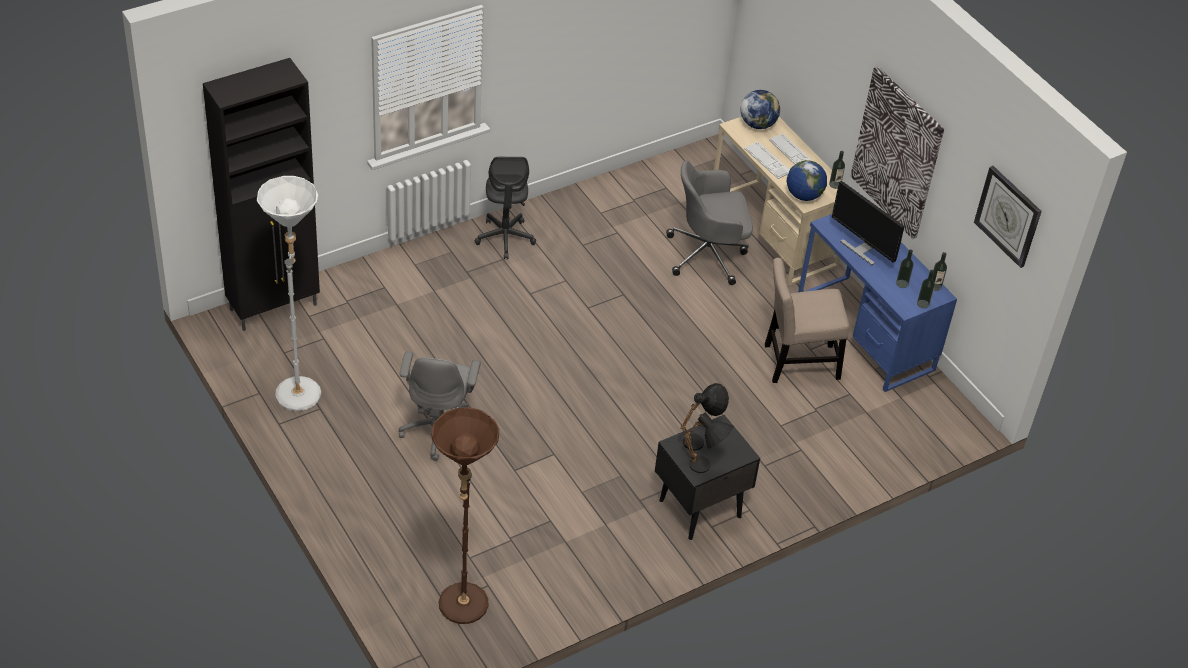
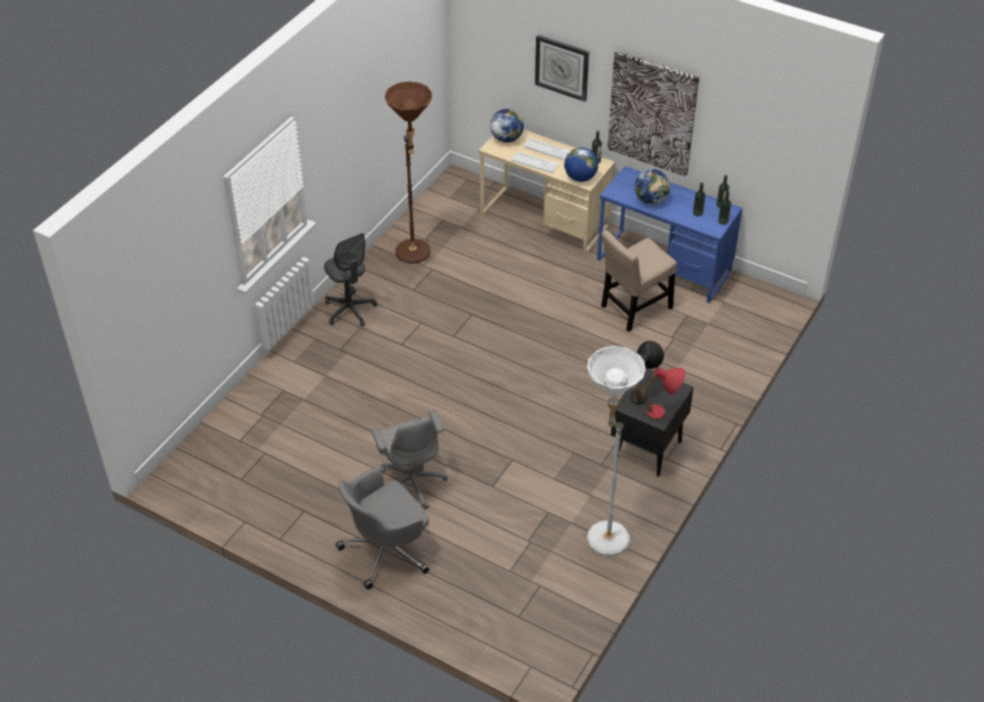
camera: 25 degrees left, 0 degrees up
(275, 307) = (205, 446): black cabinet -> none
(299, 387) = (274, 501): white floor lamp -> white floor lamp (603, 532)
(461, 613) = (536, 617): brown floor lamp -> brown floor lamp (415, 257)
(706, 469) = (662, 413): black table lamp -> red table lamp
(708, 254) = (511, 257): grey office chair -> grey office chair (387, 550)
(861, 249) = (651, 200): monitor -> globe
(1008, 216) = (781, 124): wall clock -> wall clock (562, 67)

